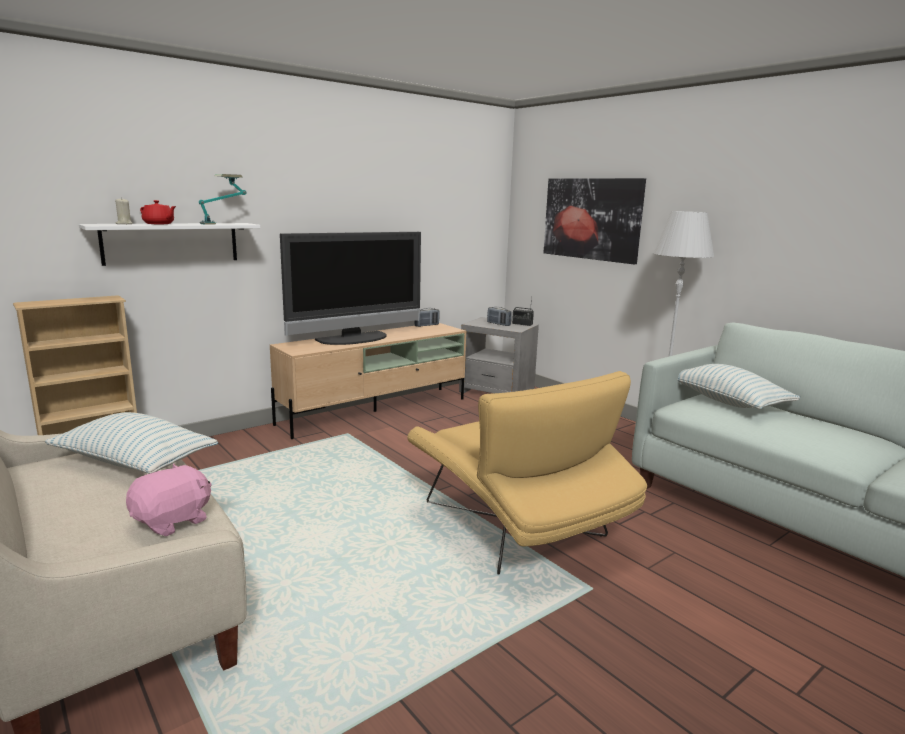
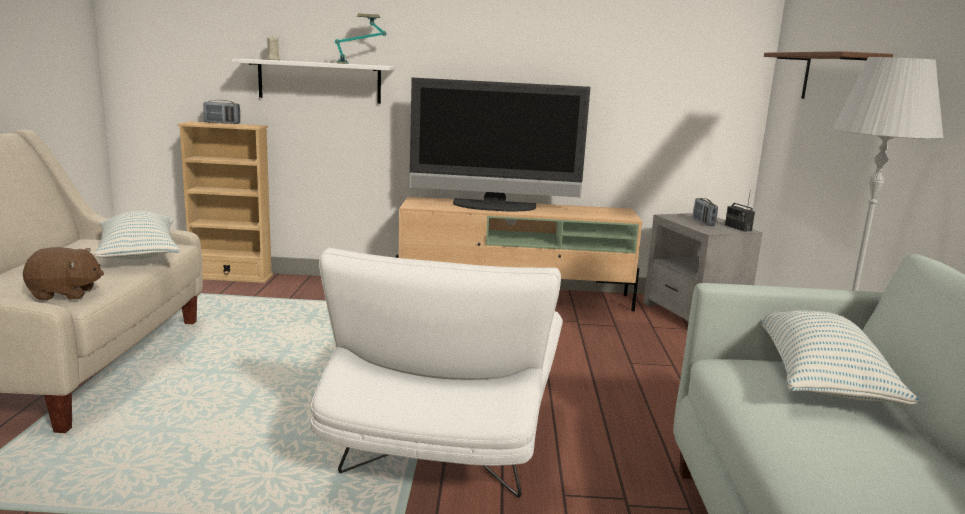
camera: 40 degrees right, 0 degrees up
(159, 224) = (300, 61): red teapot -> none
(173, 521) = (65, 294): pink plush toy -> brown plush toy
(426, 325) = (608, 209): radio -> radio (222, 123)
(519, 527) = (443, 446): yellow armchair -> white armchair
(591, 219) = (838, 78): picture -> brown shelf

